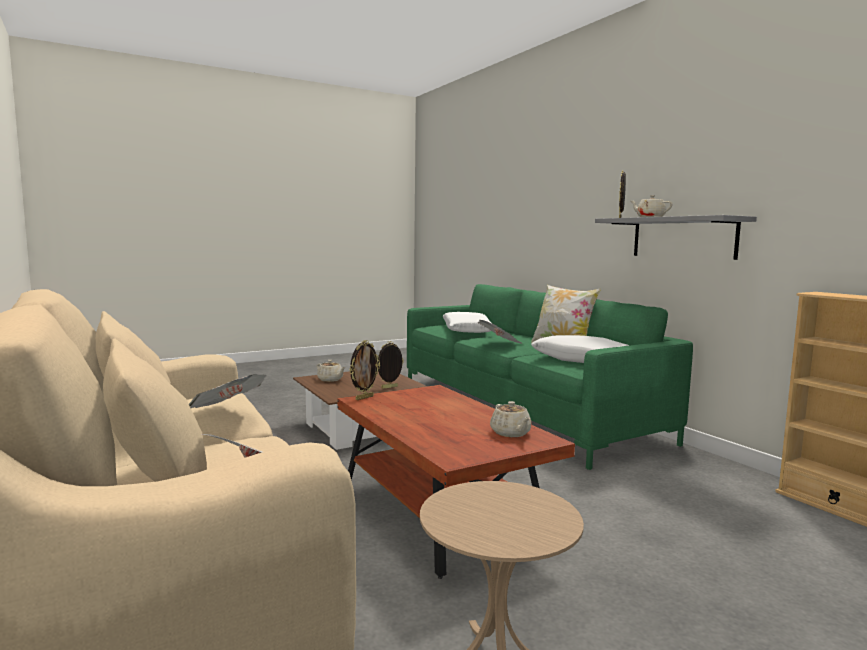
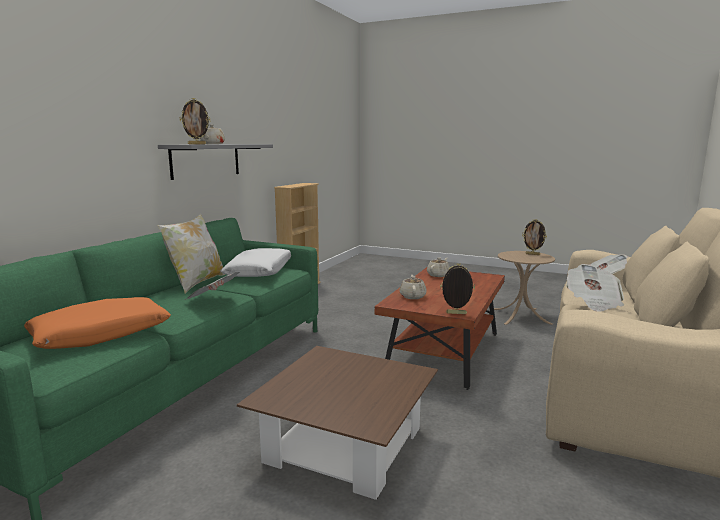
camera: 125 degrees left, 5 degrees up
(330, 380) = (359, 408): beige teapot -> beige teapot (412, 296)
(389, 387) = (342, 363): picture frame -> picture frame (532, 254)
(466, 330) = (101, 335): white pillow -> orange pillow

